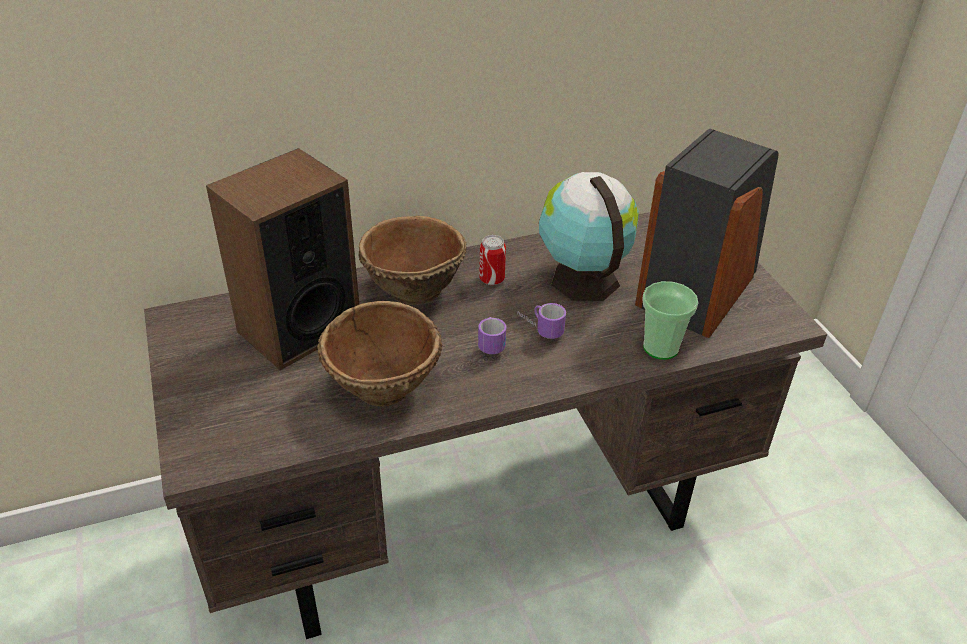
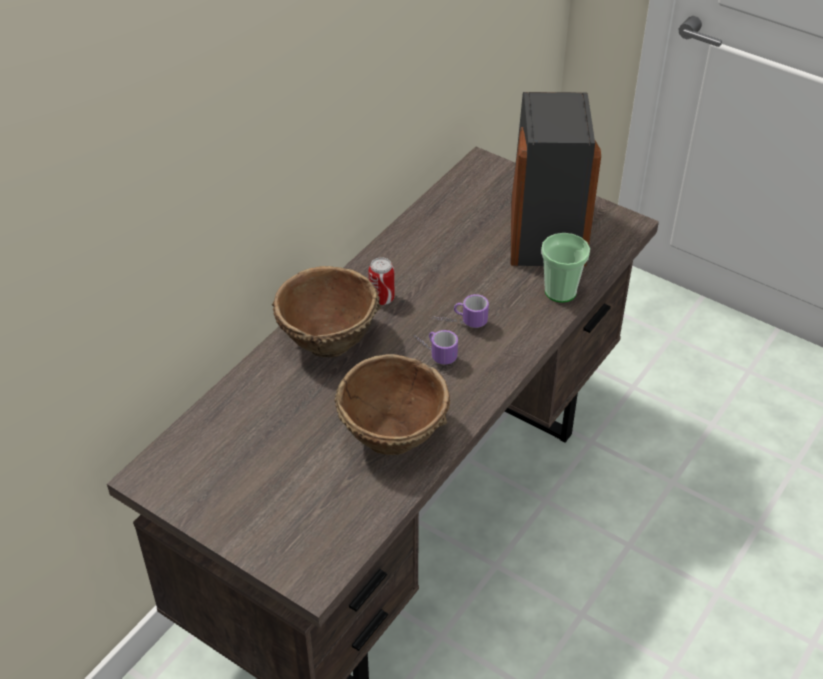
camera: 35 degrees left, 5 degrees up
(298, 328) = (269, 425): speaker -> none
(582, 278) = (450, 261): globe -> none

